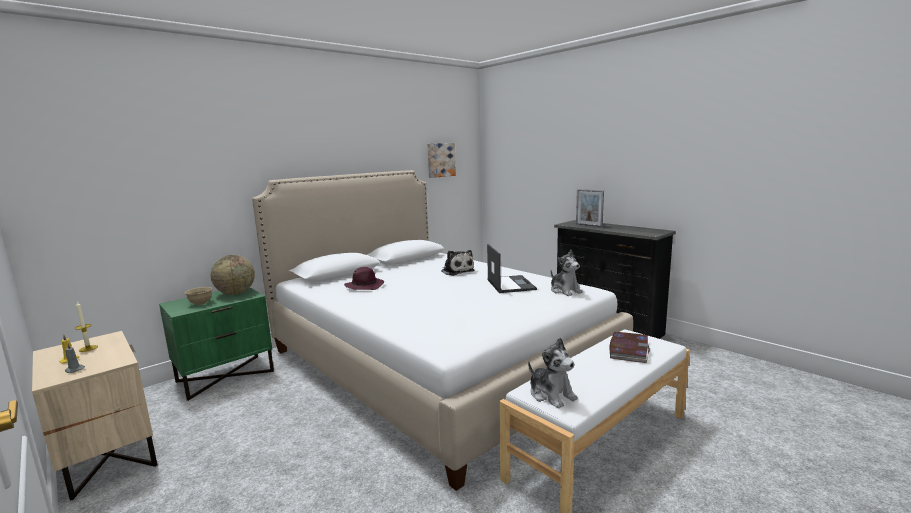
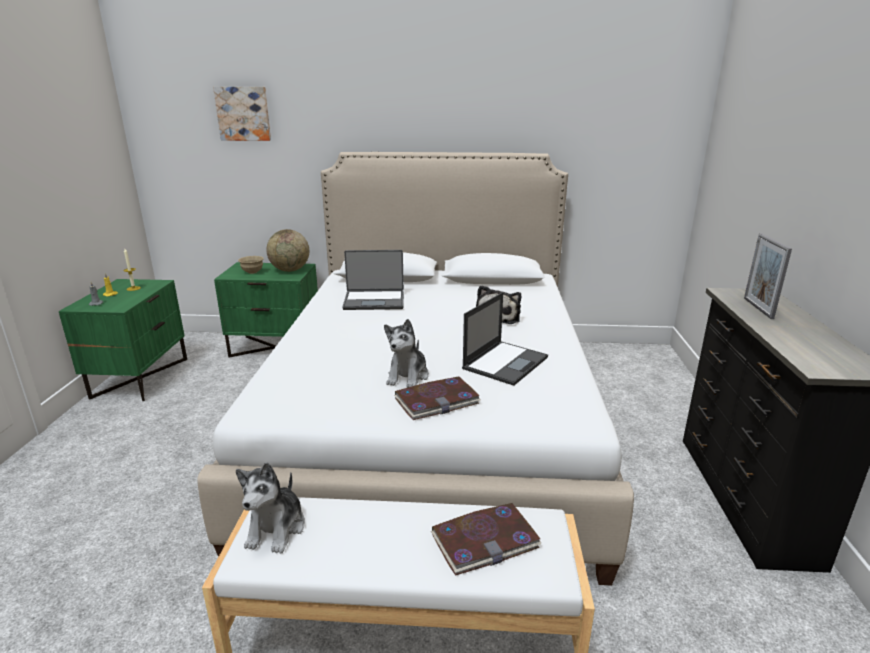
camera: 45 degrees right, 10 degrees up
(107, 456) = (140, 377): beige nightstand -> green nightstand
(365, 286) = (374, 301): purple hat -> laptop
(440, 160) = (614, 140): picture -> picture (243, 113)
(523, 306) = (437, 401): none -> book
(565, 291) = (544, 405): plush toy -> plush toy (408, 376)

